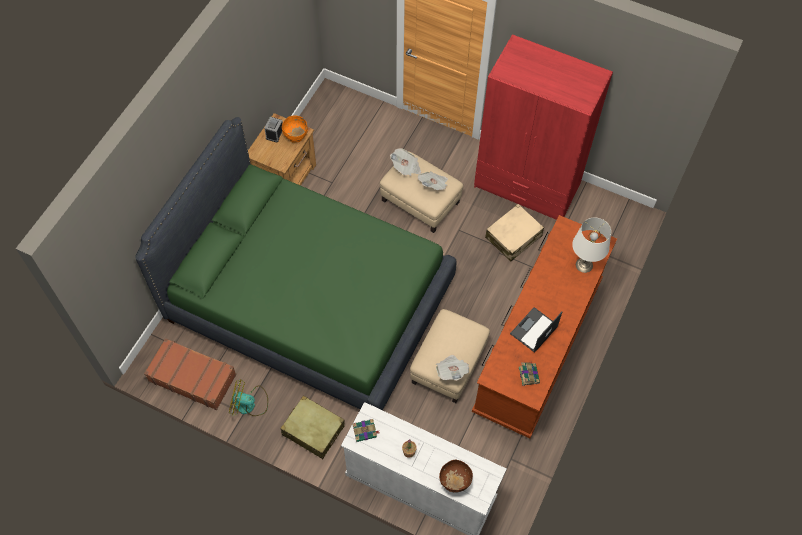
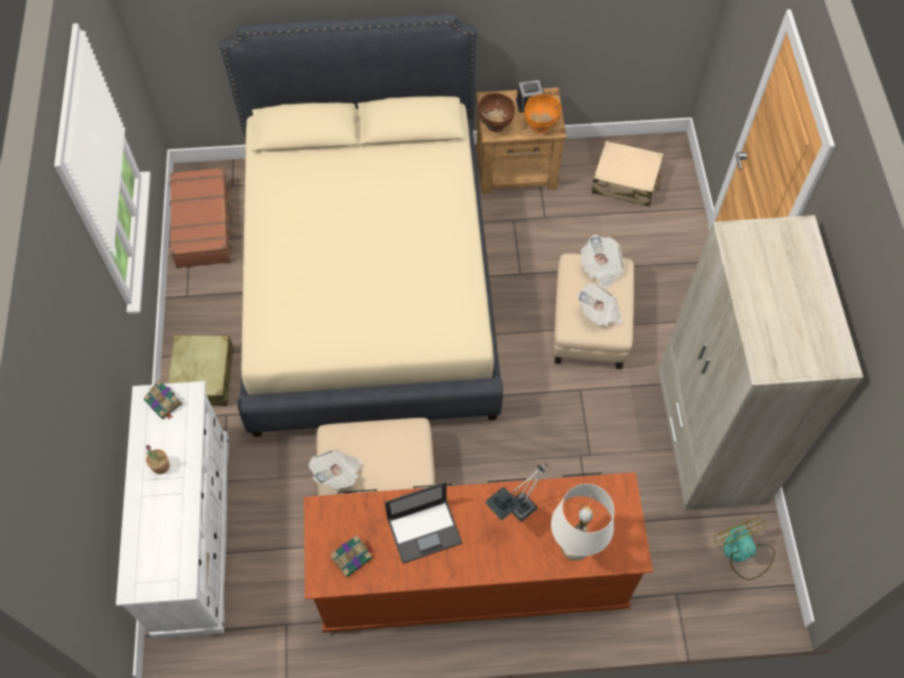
camera: 60 degrees right, 0 degrees up
(249, 404) = (201, 295): fan -> fan (742, 552)
(310, 301) = (369, 282): green bed -> beige bed
(454, 482) = (144, 542): brown bowl -> brown bowl (495, 125)
(513, 237) = (617, 461): beige suitcase -> beige suitcase (626, 181)
(527, 186) = (709, 437): red wardrobe -> beige wardrobe
(533, 330) = (425, 530): laptop -> laptop turned 150 degrees clockwise
(548, 281) = (516, 511): none -> table lamp

